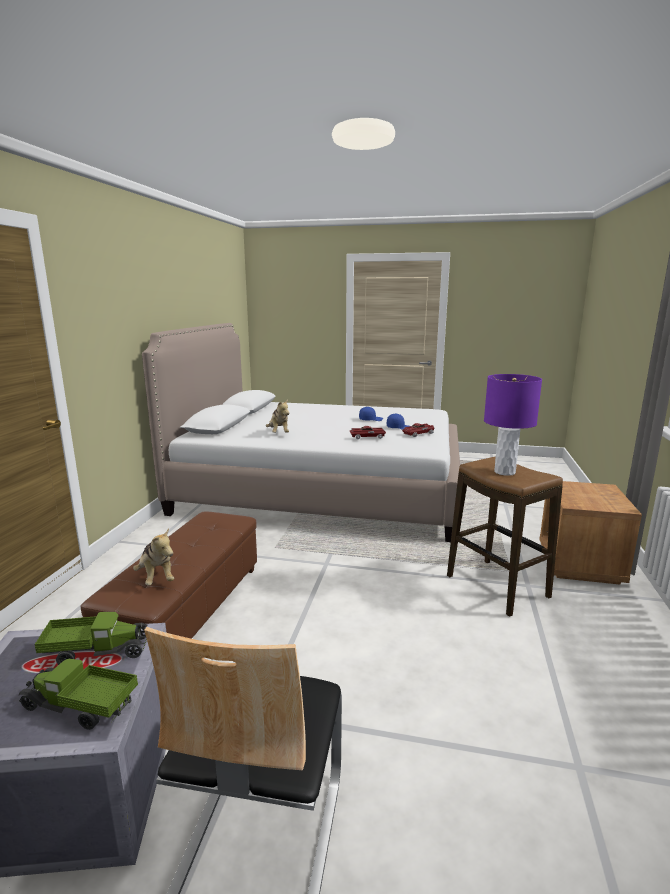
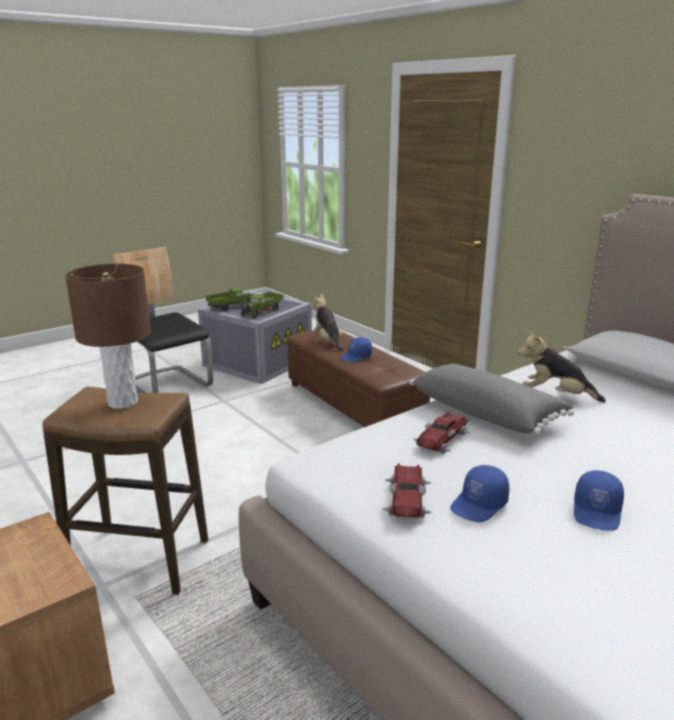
camera: 130 degrees right, 5 degrees up
(156, 577) = (328, 341): plush toy -> plush toy turned 60 degrees clockwise
(194, 546) = (356, 357): none -> blue cap
(323, 438) = (487, 413): none -> grey pillow
(504, 472) = (123, 403): purple table lamp -> brown table lamp

